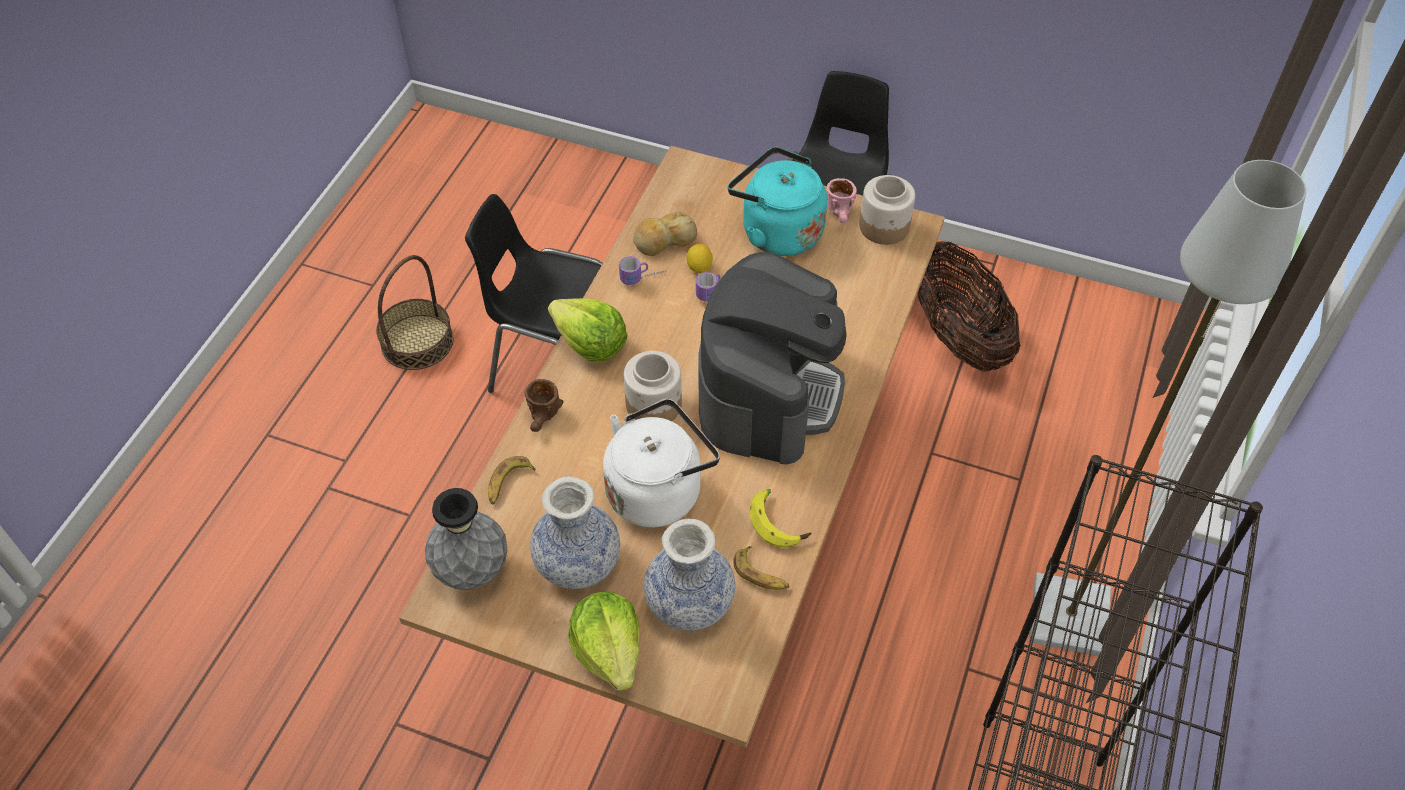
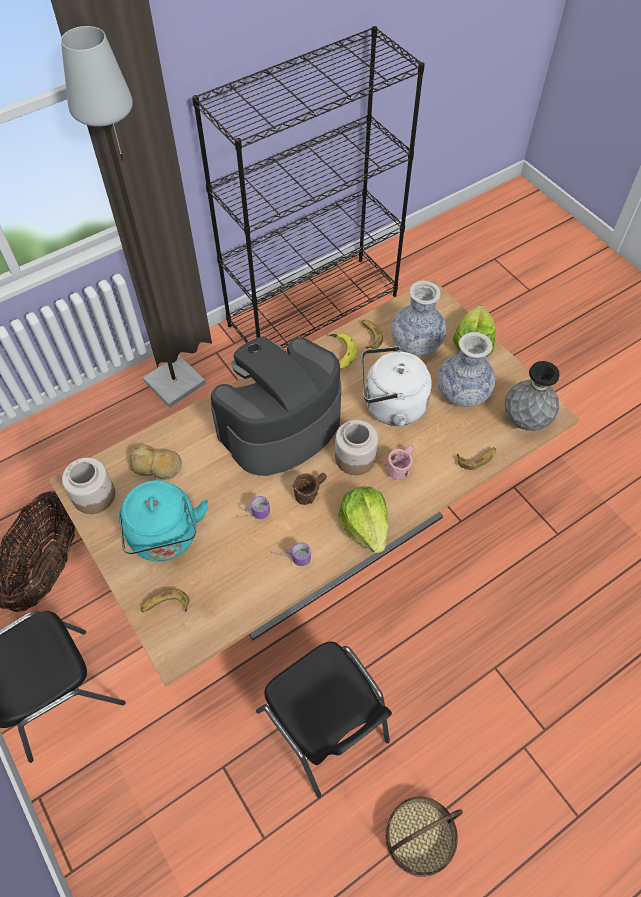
camera: 145 degrees left, 5 degrees up
(544, 419) = (430, 488): brown mug -> brown mug (310, 491)
(664, 240) = (250, 583): bread -> bread (157, 466)
(699, 267) = (245, 542): lemon -> none
(723, 188) = (166, 605): none -> banana
(842, 215) = (110, 524): pink mug -> pink mug (399, 466)

